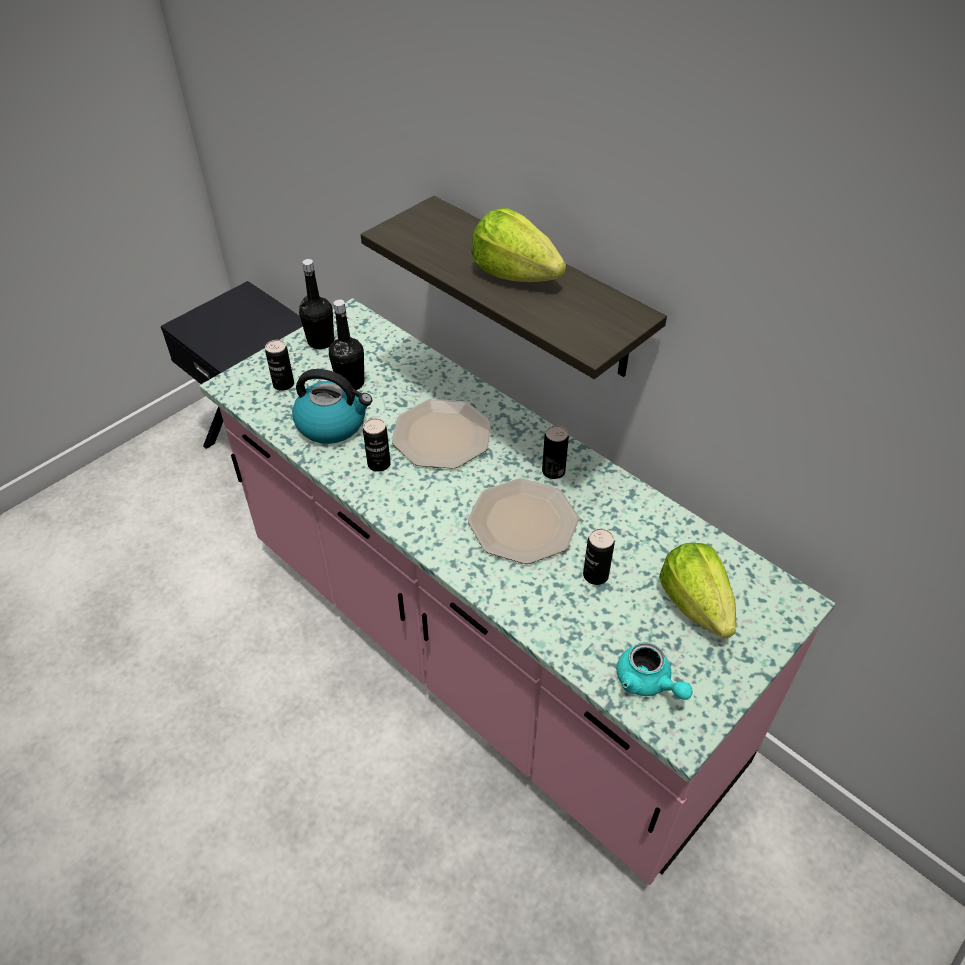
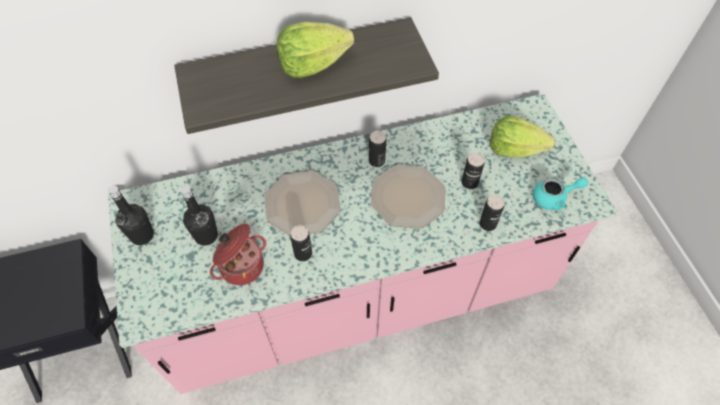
camera: 60 degrees left, 10 degrees up
(283, 384) = (171, 281): can -> can (487, 223)
(333, 424) = (241, 265): kettle -> cooking pot

